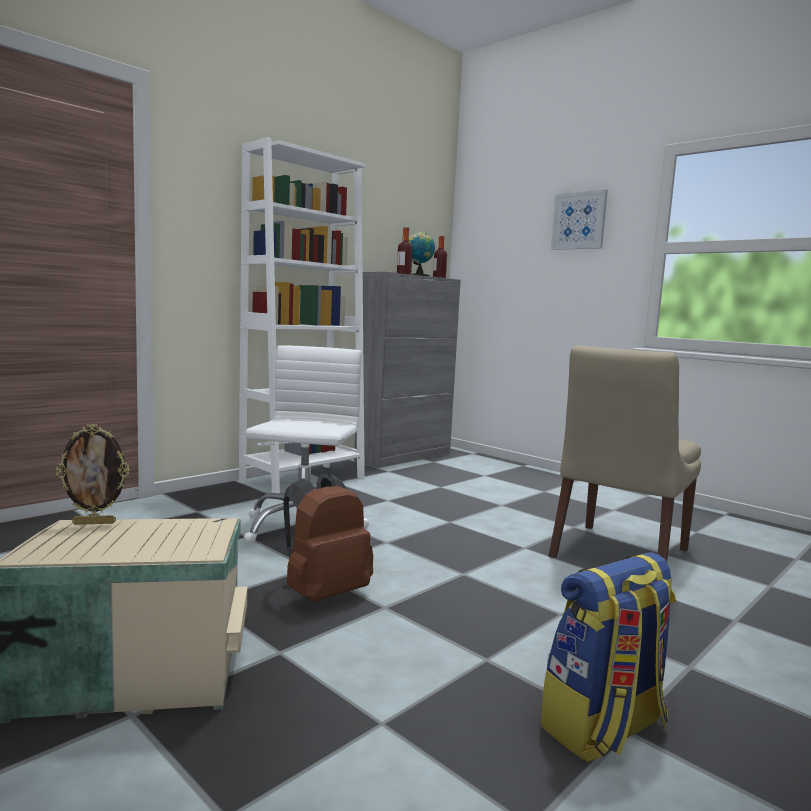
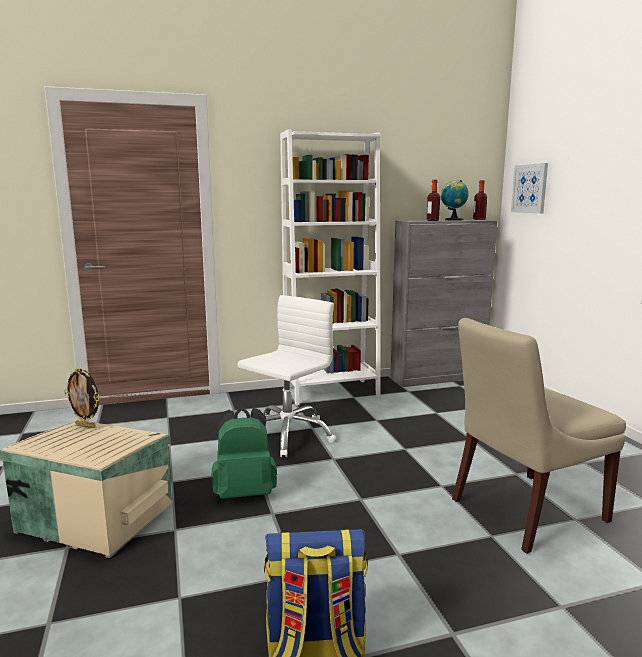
camera: 30 degrees right, 5 degrees up
(323, 593) = (245, 492): brown backpack -> green backpack
(579, 221) = (604, 162): picture -> picture (530, 188)

